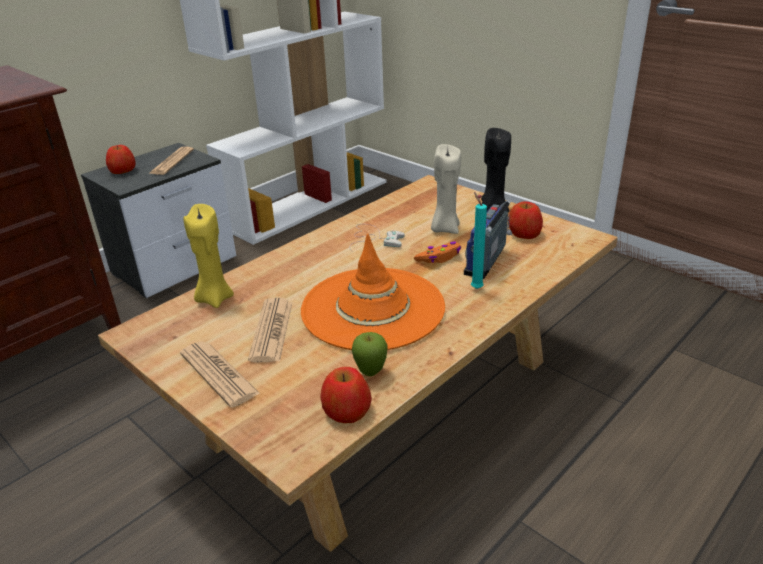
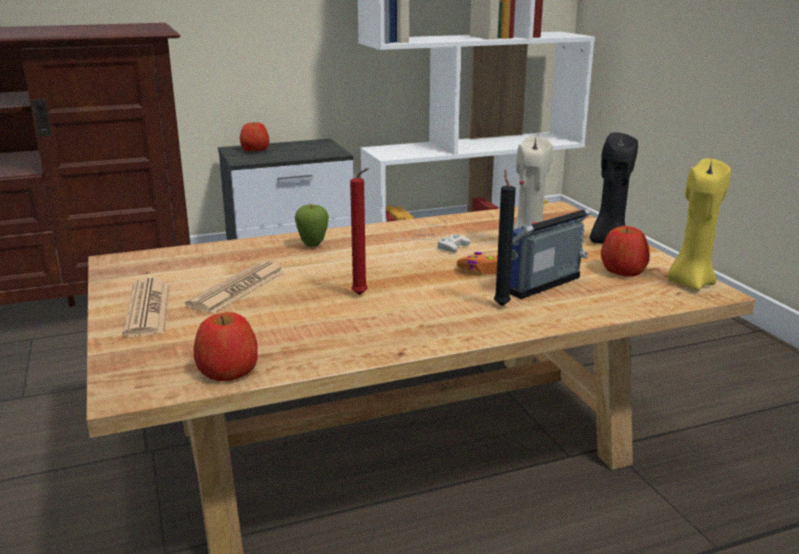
camera: 25 degrees right, 10 degrees down
(172, 162) = (306, 150): newspaper -> none
(214, 298) = (217, 253): yellow candle -> yellow candle (690, 282)
(370, 373) = (291, 347): apple -> apple (312, 246)
(373, 308) = (361, 295): orange hat -> red candle
(475, 287) = (501, 304): turquoise candle -> black candle

